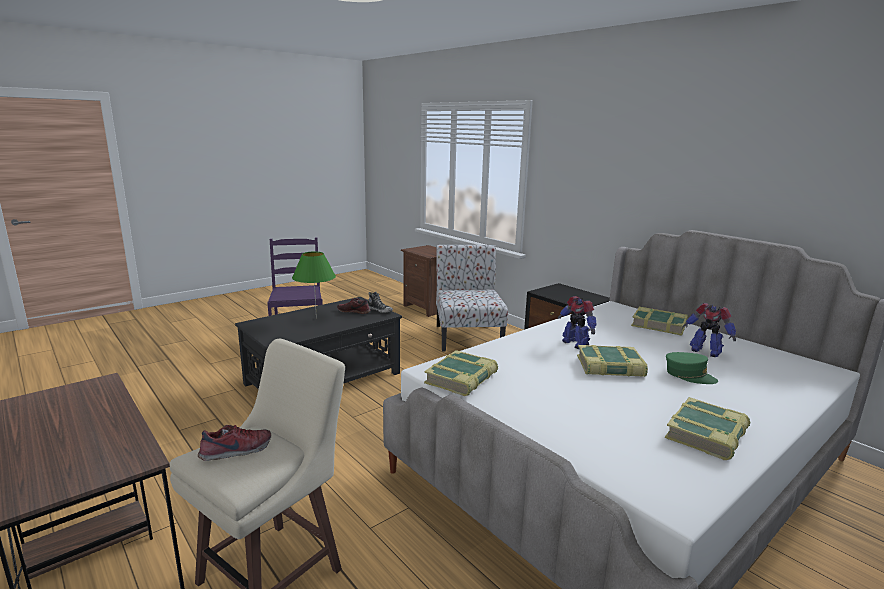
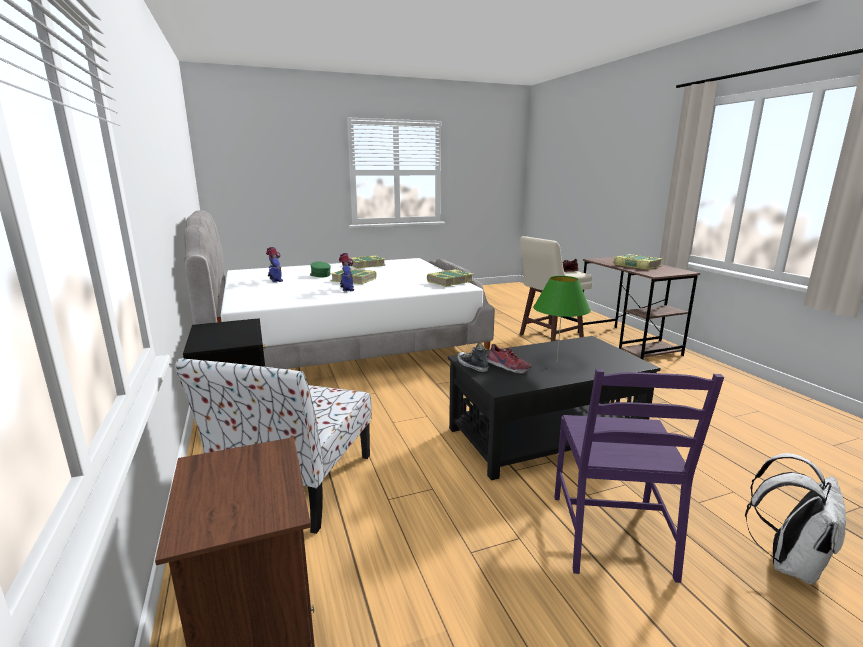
camera: 160 degrees left, 0 degrees up
(219, 341) = (788, 562): none -> white backpack
(659, 325) = (253, 292): book -> book (637, 266)

